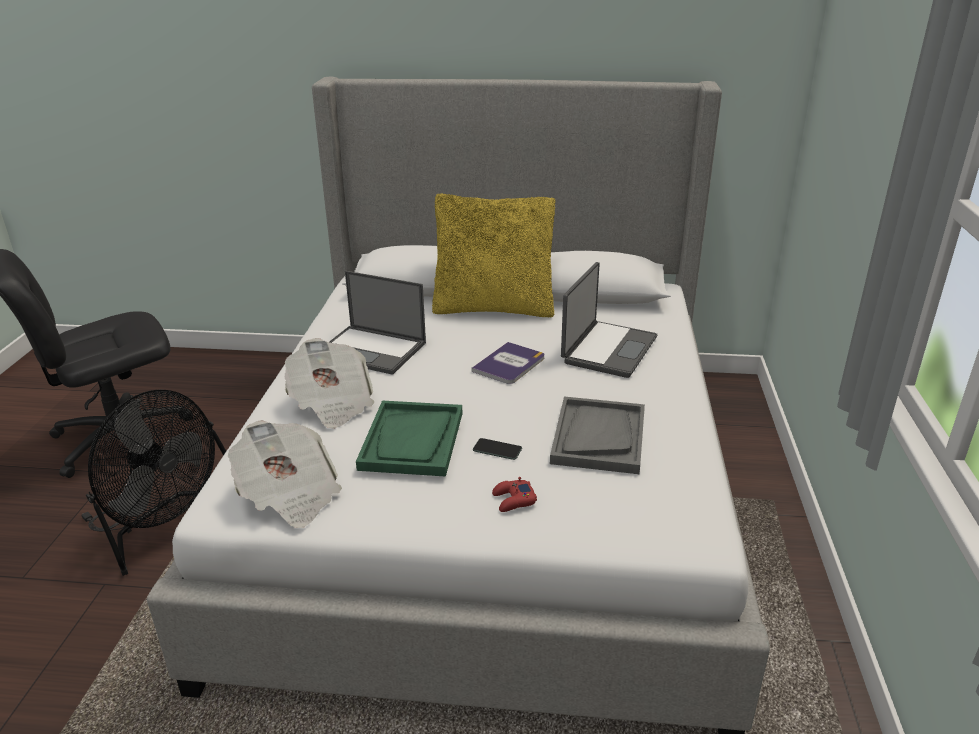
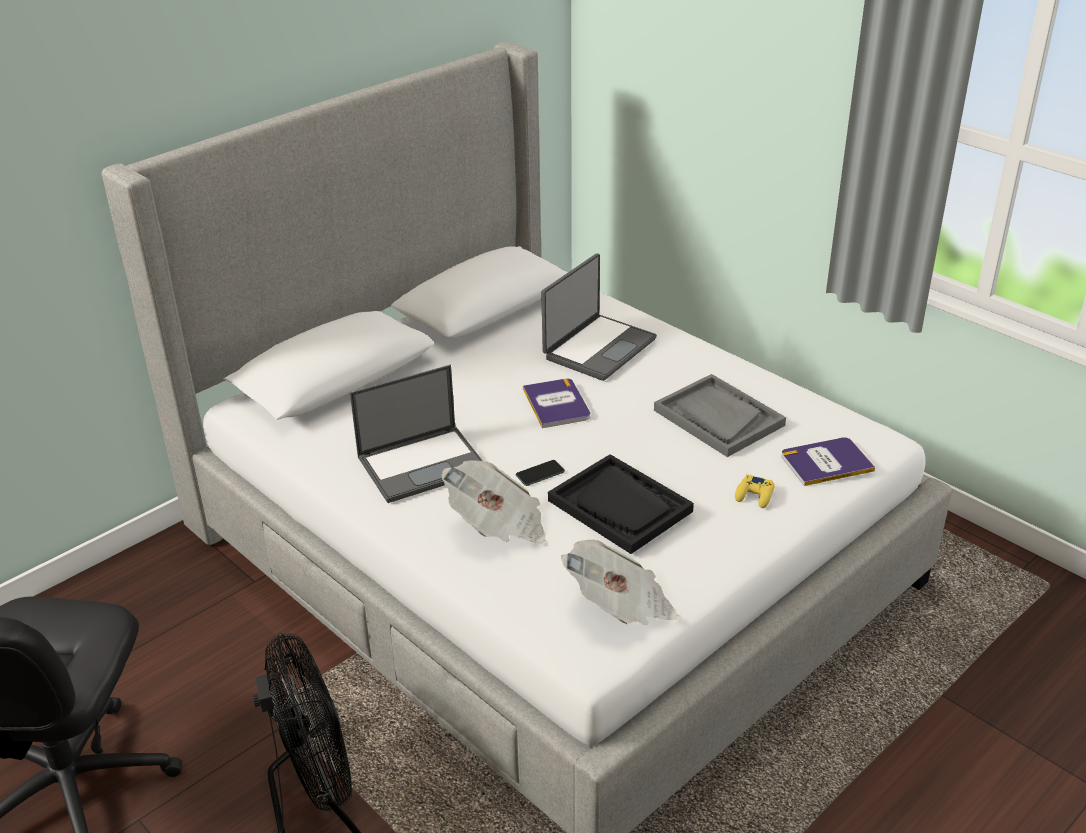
camera: 50 degrees left, 5 degrees up
(412, 441) = (620, 506): green tray -> black tray
(494, 305) = (434, 361): yellow pillow -> none
(497, 449) = (678, 472): phone -> phone (540, 473)
(513, 500) = (755, 495): red game controller -> yellow game controller
(607, 350) = (598, 348): laptop -> laptop turned 60 degrees clockwise
(615, 519) = (826, 462): none -> book

